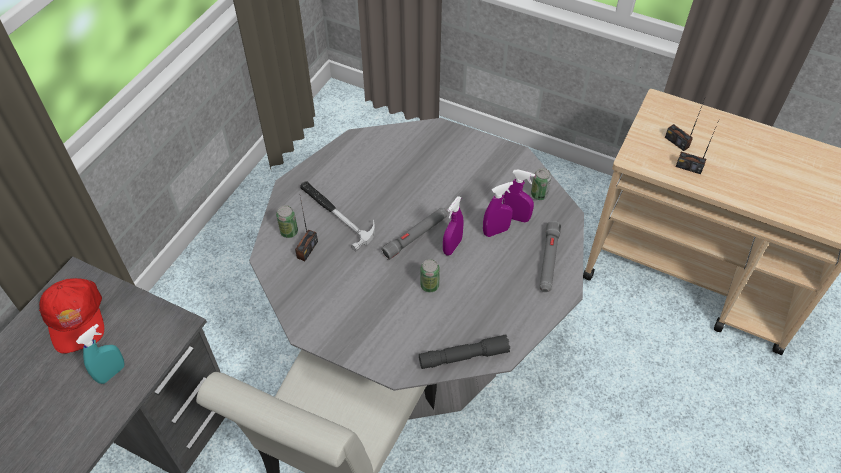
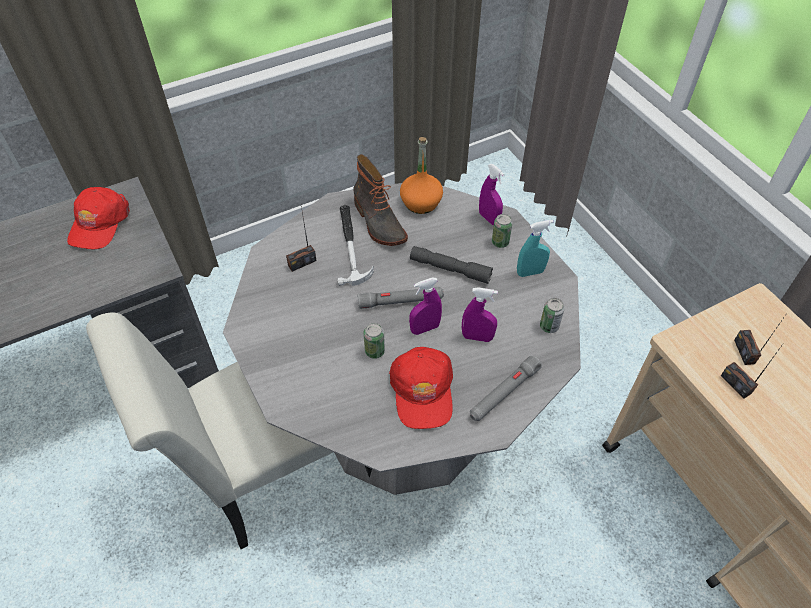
camera: 35 degrees right, 0 degrees up
(111, 373) = (86, 278): turquoise spray bottle -> turquoise spray bottle (530, 272)
(289, 232) = (300, 241): can -> can (500, 242)
(341, 183) = (378, 222): none -> boot
(362, 149) = (421, 202): none -> orange bottle
(463, 356) = (349, 431): grey flashlight -> grey flashlight (450, 269)
(491, 294) = (422, 391): none -> red cap
(516, 217) = (507, 335): purple spray bottle -> purple spray bottle (489, 218)

